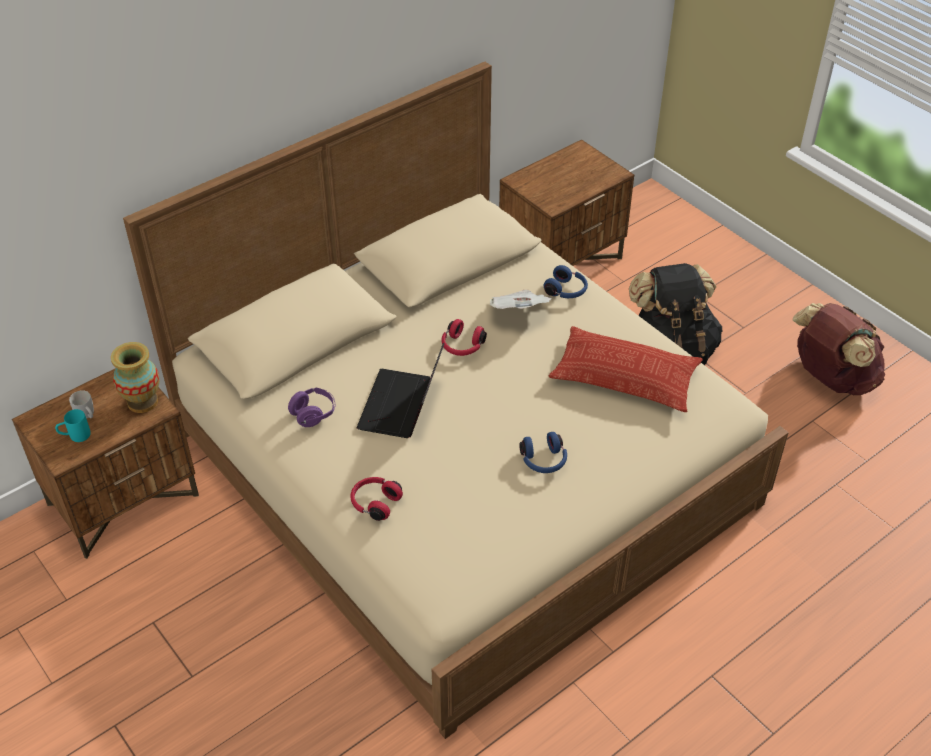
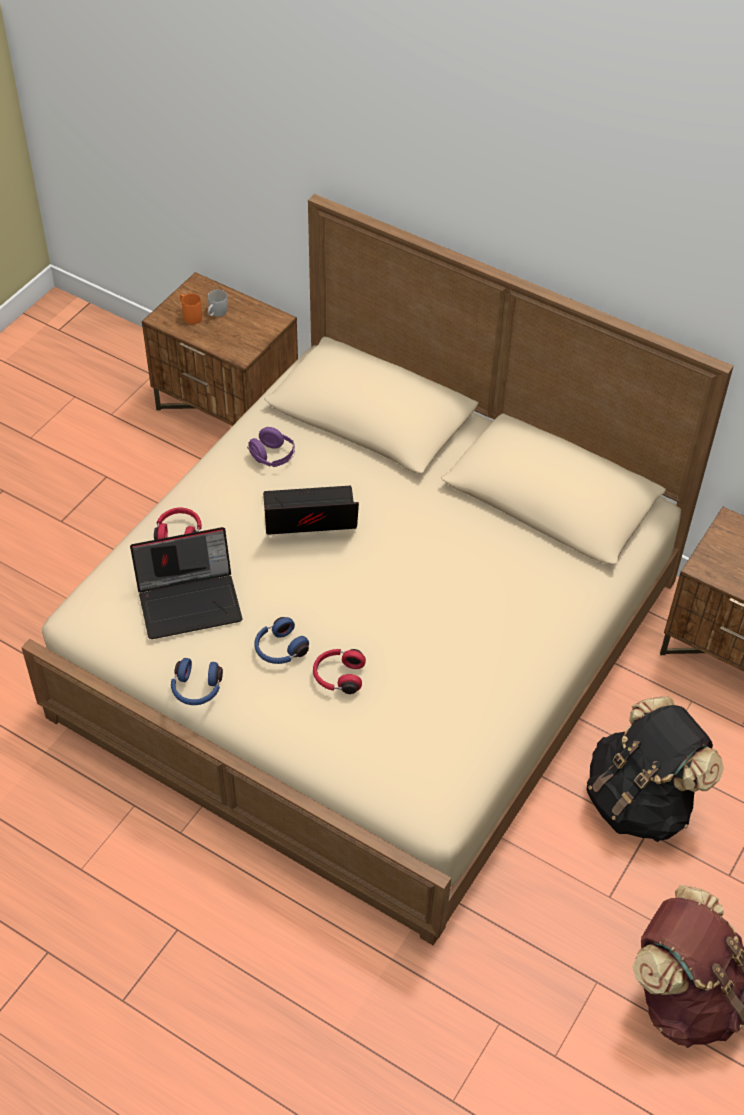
camera: 70 degrees right, 5 degrees up
(75, 436) = (190, 316): turquoise mug -> orange mug
(142, 402) = (246, 341): vase -> none
(462, 346) = (415, 542): red headphones -> red headphones (338, 676)
(462, 511) = (190, 601): none -> laptop
(519, 312) = (491, 577): newspaper -> none
(566, 291) = (549, 611): blue headphones -> blue headphones (196, 689)
(625, 376) = (434, 695): pillow -> none

